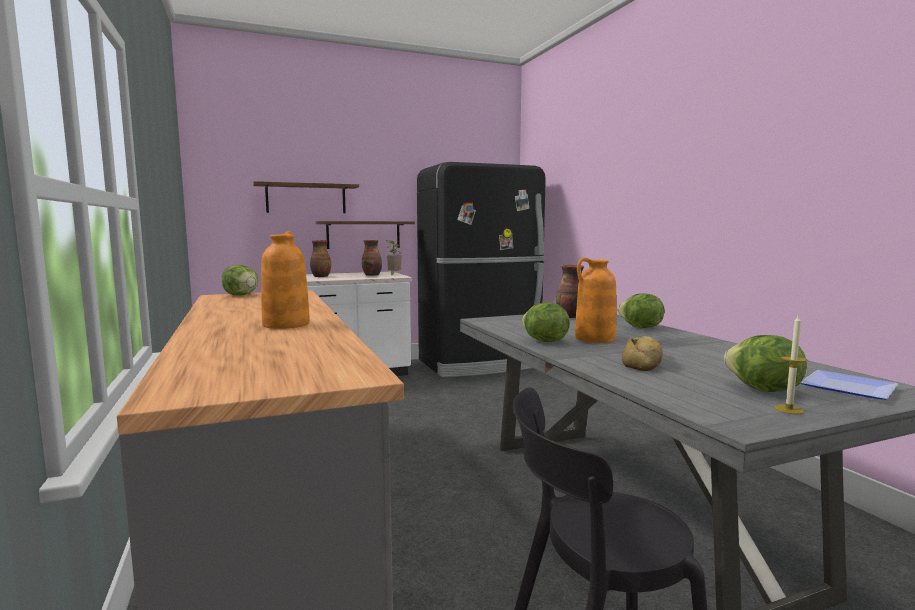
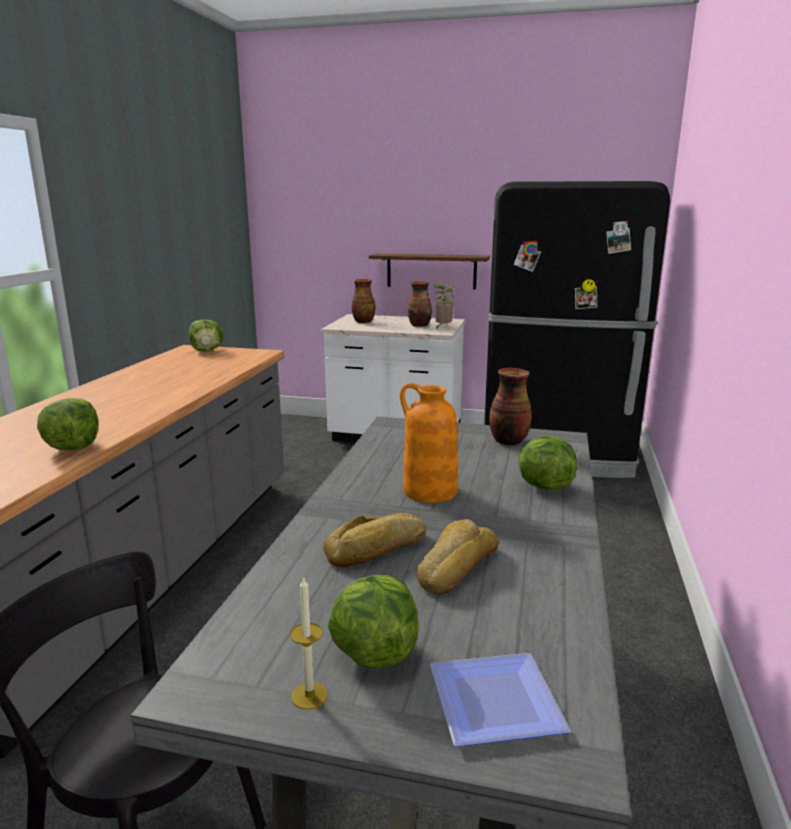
camera: 35 degrees right, 10 degrees up
(286, 324) = (121, 408): orange vase -> none
(306, 198) = (366, 226): shelf -> none
(544, 341) = (362, 480): lettuce -> lettuce (73, 448)
(695, 358) = (454, 566): none -> bread

